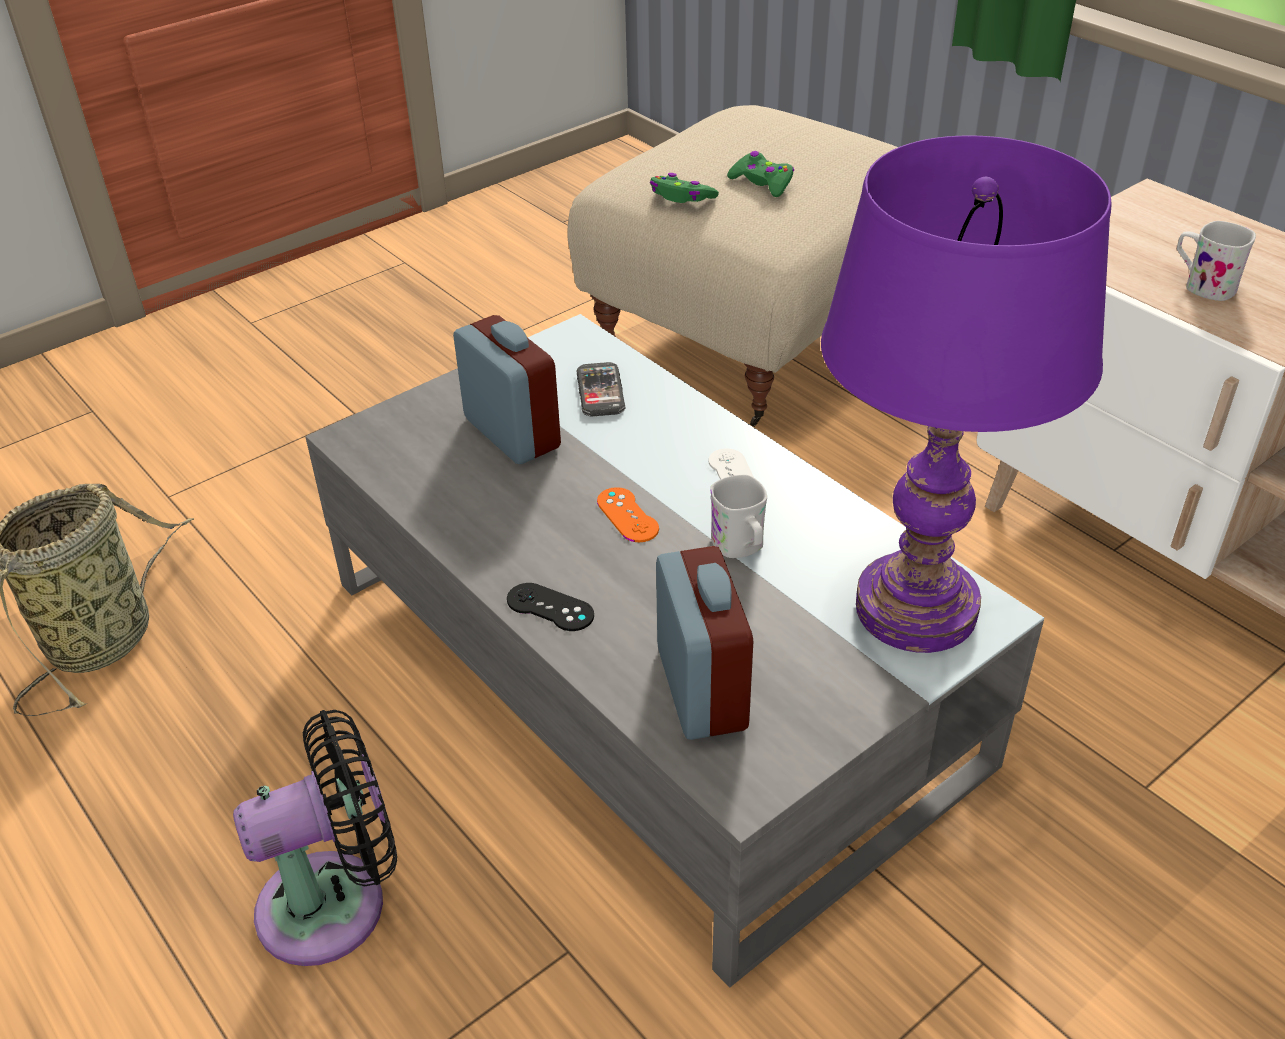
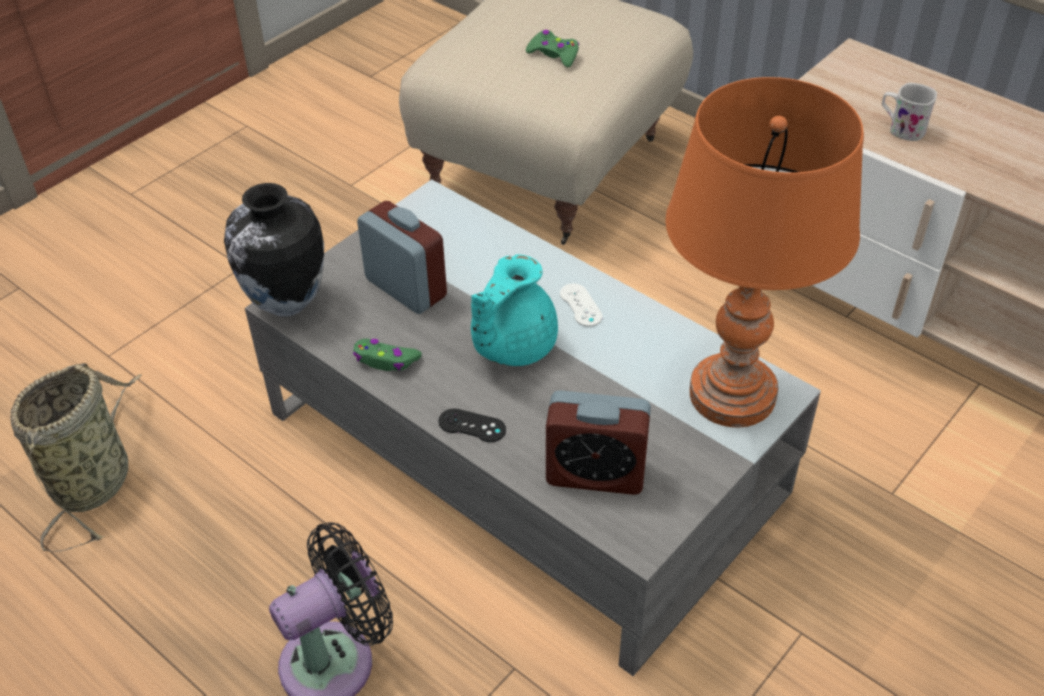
camera: 10 degrees left, 5 degrees up
(357, 437) = (286, 304): none -> vase
(600, 392) = (464, 246): phone -> none
(627, 515) = (510, 346): orange game controller -> turquoise teapot
(681, 197) = (493, 73): green game controller -> green game controller (386, 360)
(701, 689) = (595, 473): alarm clock -> alarm clock turned 120 degrees clockwise
(741, 547) = (599, 362): white mug -> none
(916, 609) = (732, 395): purple table lamp -> orange table lamp

